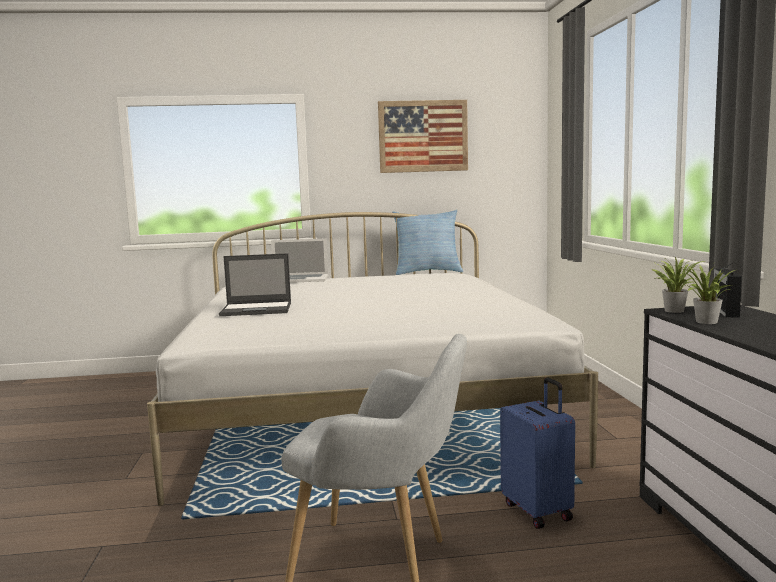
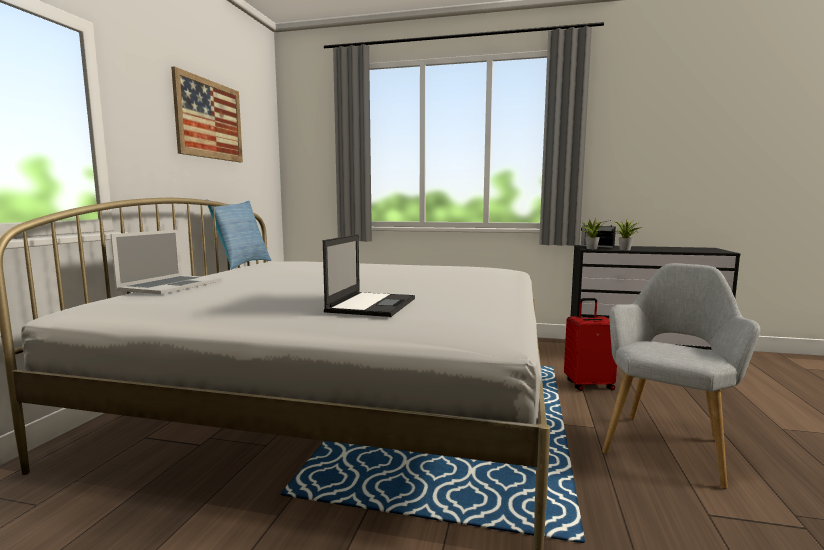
camera: 70 degrees left, 0 degrees up
(538, 511) = (588, 385): blue suitcase -> red suitcase

